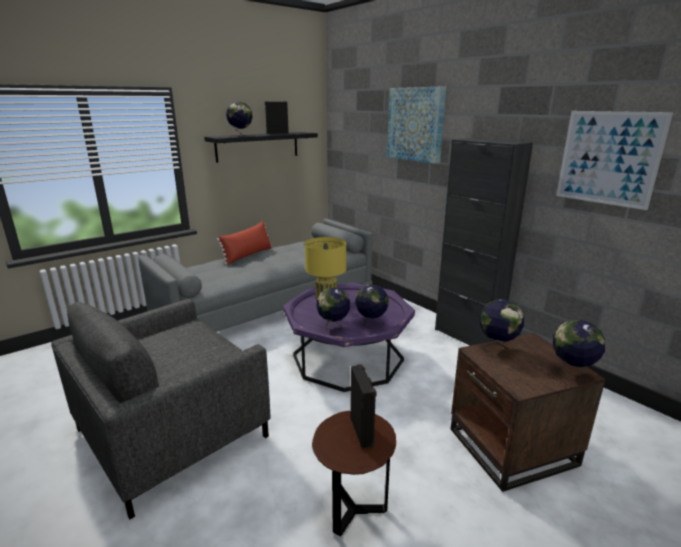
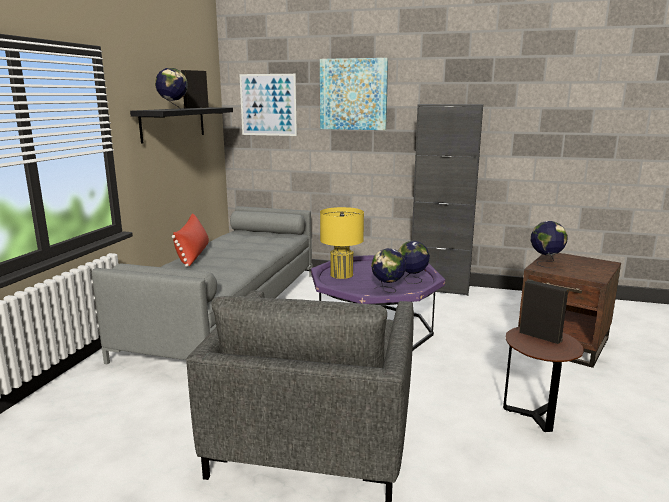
camera: 35 degrees left, 5 degrees down
(571, 374) = (603, 264): globe -> none
(608, 158) = (545, 112): picture -> picture (268, 105)

